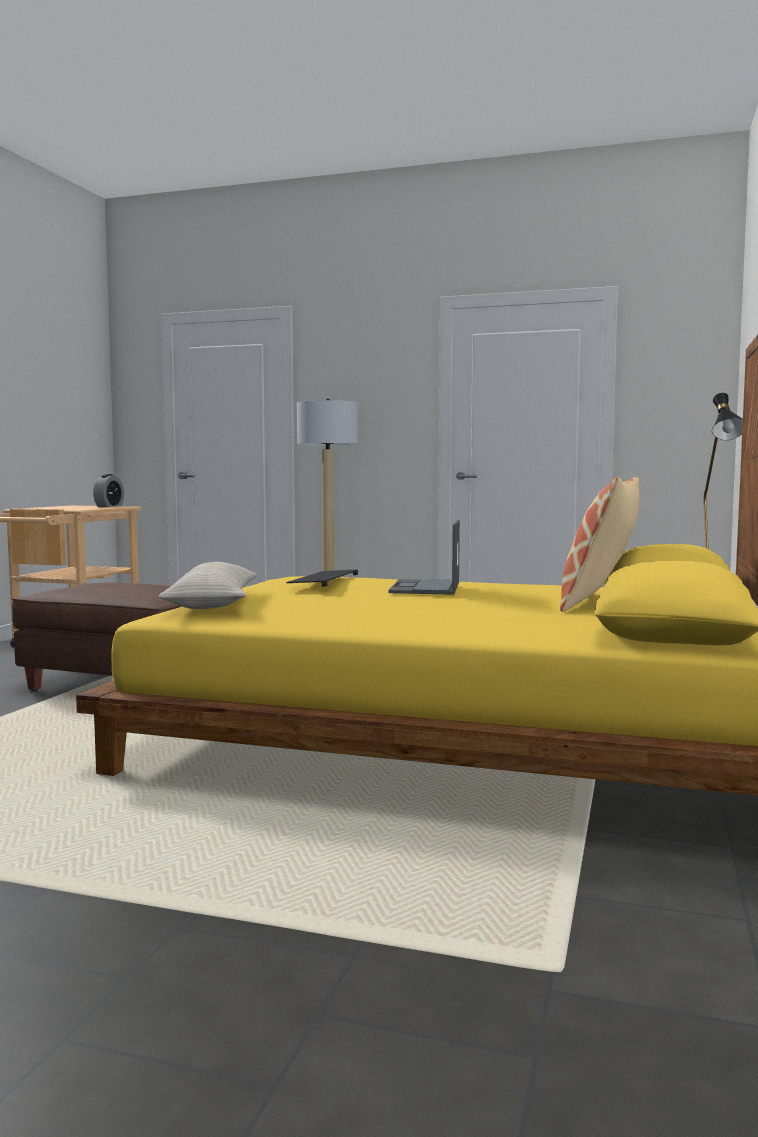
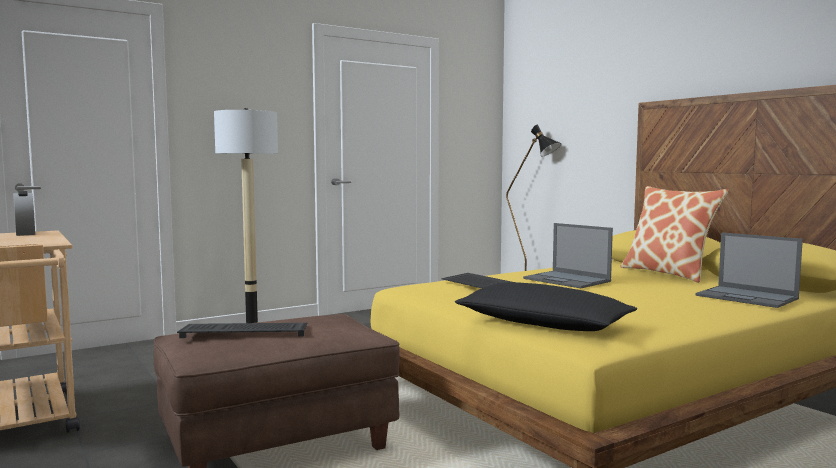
camera: 50 degrees left, 0 degrees up
(106, 585) = (246, 332): none -> keyboard
(212, 603) = (543, 324): beige pillow -> black pillow
(498, 624) = (748, 297): none -> laptop

